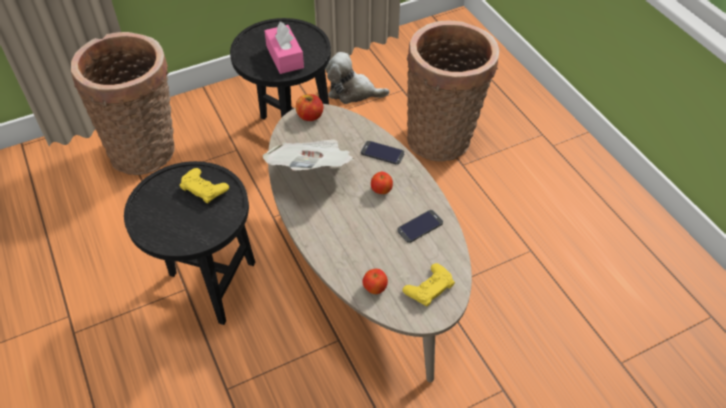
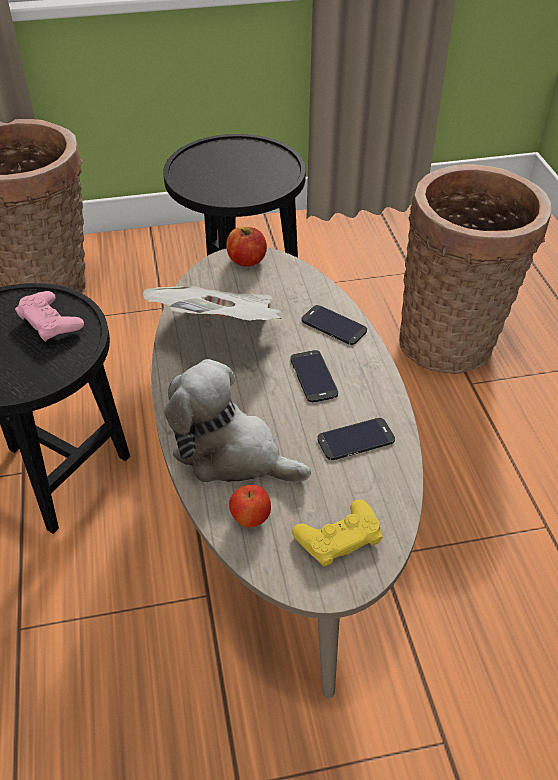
camera: 15 degrees right, 5 degrees down
(204, 188) = (50, 321): yellow game controller -> pink game controller
(285, 57) = (236, 179): pink tissue box -> none
(352, 92) = (342, 263): plush toy -> plush toy (231, 453)
(381, 190) = (313, 376): apple -> phone

